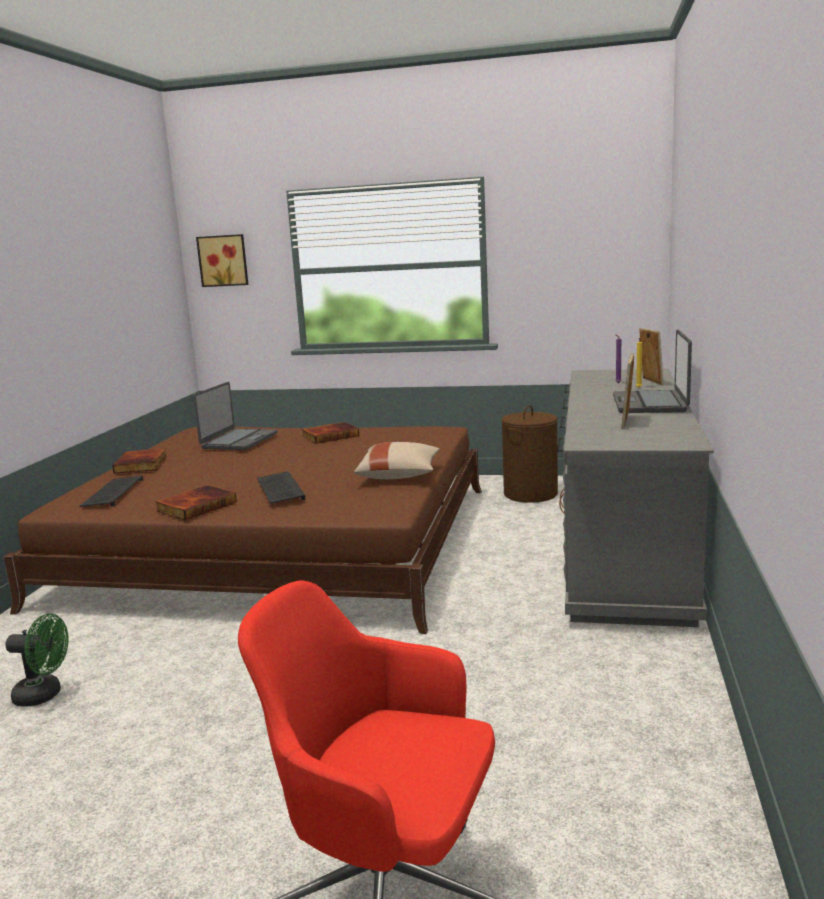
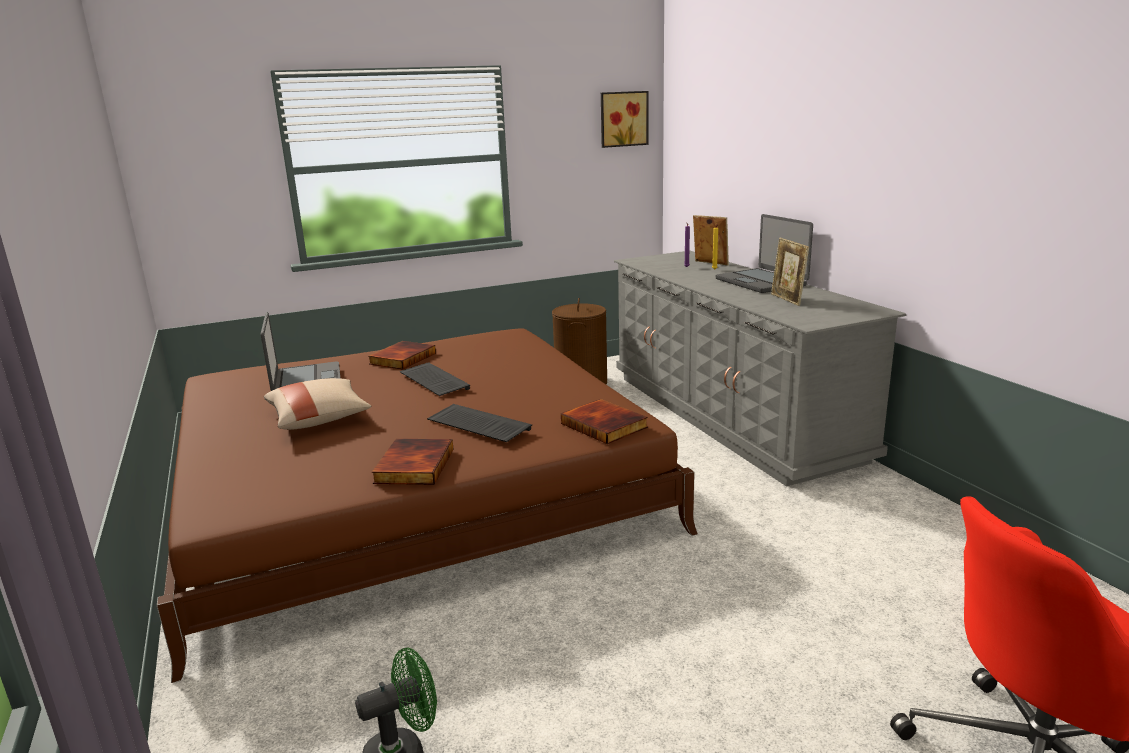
camera: 35 degrees left, 5 degrees up
(112, 493) = (258, 477): keyboard -> keyboard (432, 381)
(142, 464) = (227, 434): book -> book (605, 425)
(223, 260) = (184, 159): picture -> picture (623, 119)
(399, 475) = (567, 386): beige pillow -> beige pillow (319, 419)

